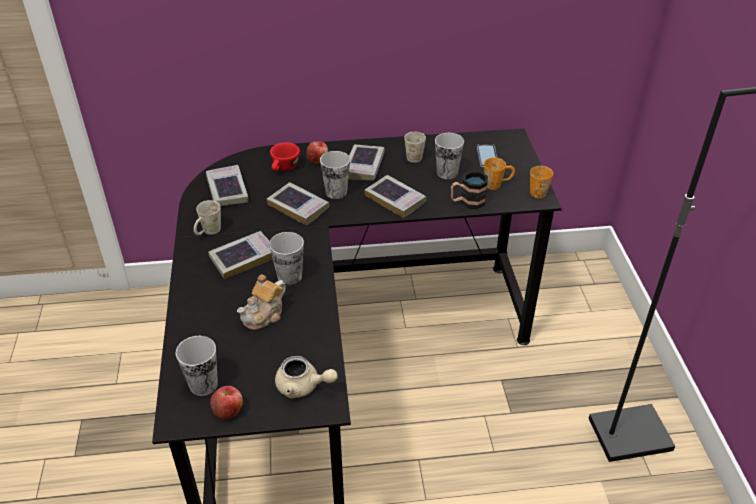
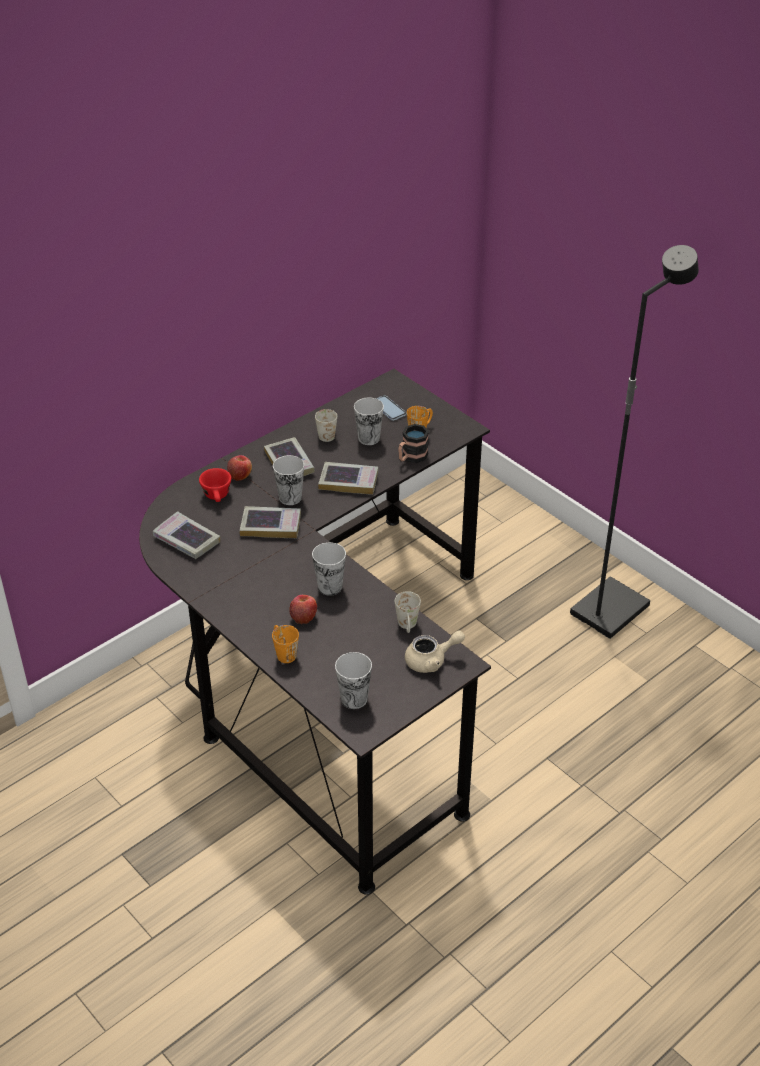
camera: 35 degrees left, 0 degrees up
(208, 232) = (215, 584): white mug -> white mug (408, 627)
(228, 410) = (394, 705): apple -> apple (303, 616)
(243, 258) = (272, 590): book -> none
(264, 315) = (343, 626): teapot -> none
(537, 190) = (457, 422): orange mug -> orange mug (283, 652)

